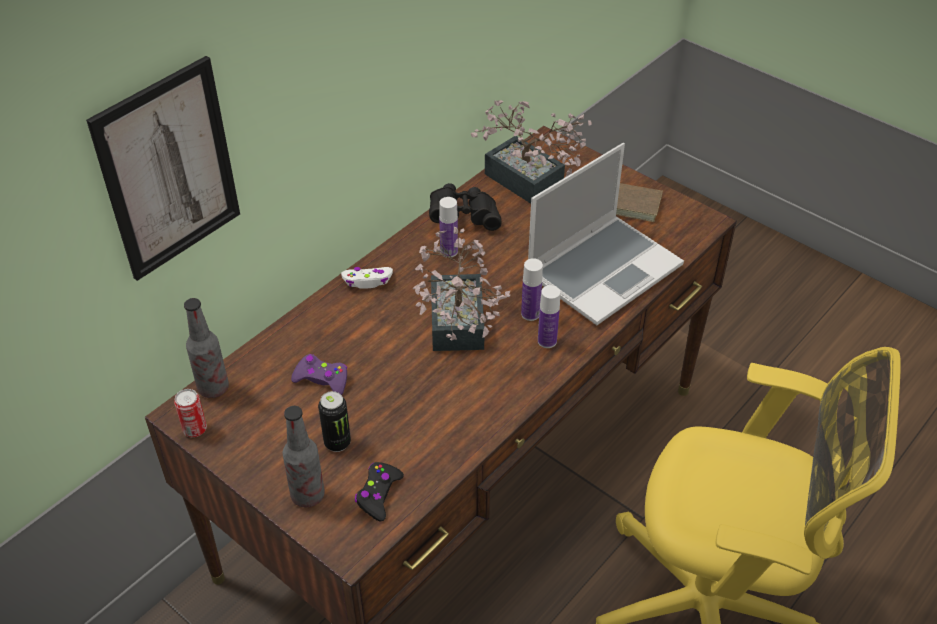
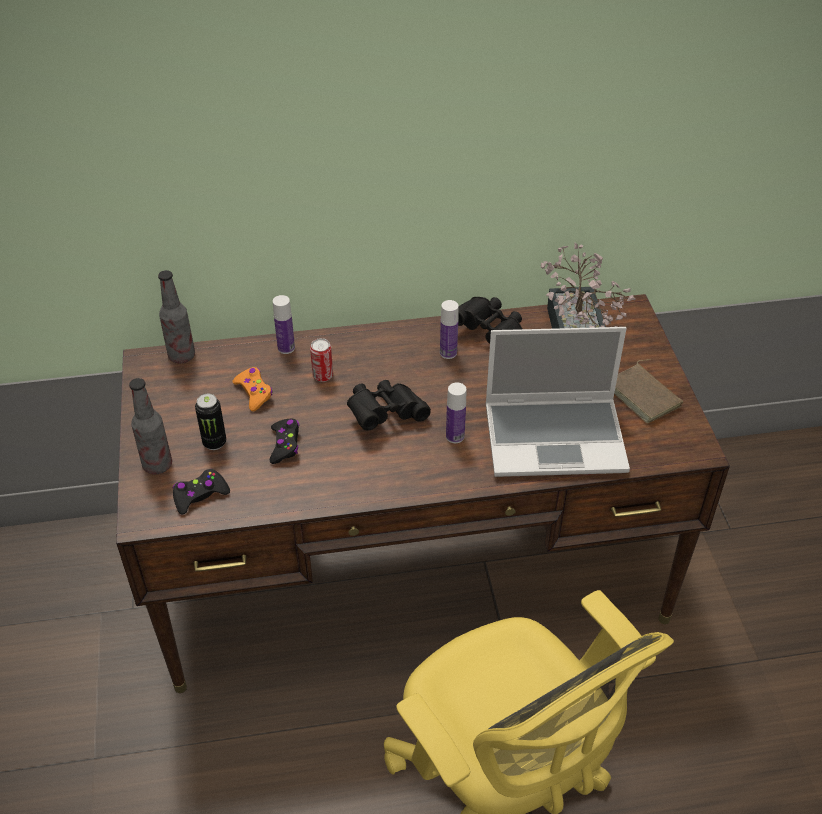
camera: 40 degrees right, 0 degrees up
(168, 170) = (176, 159): picture -> none
(195, 429) = (141, 376): can -> can (323, 376)
(322, 379) = (254, 392): purple game controller -> orange game controller
(367, 281) = (363, 341): white game controller -> none
(402, 405) = (285, 444): none -> black game controller
(456, 330) = (385, 414): potted plant -> black binoculars
(547, 341) = (443, 464): bottle -> bottle (286, 348)

